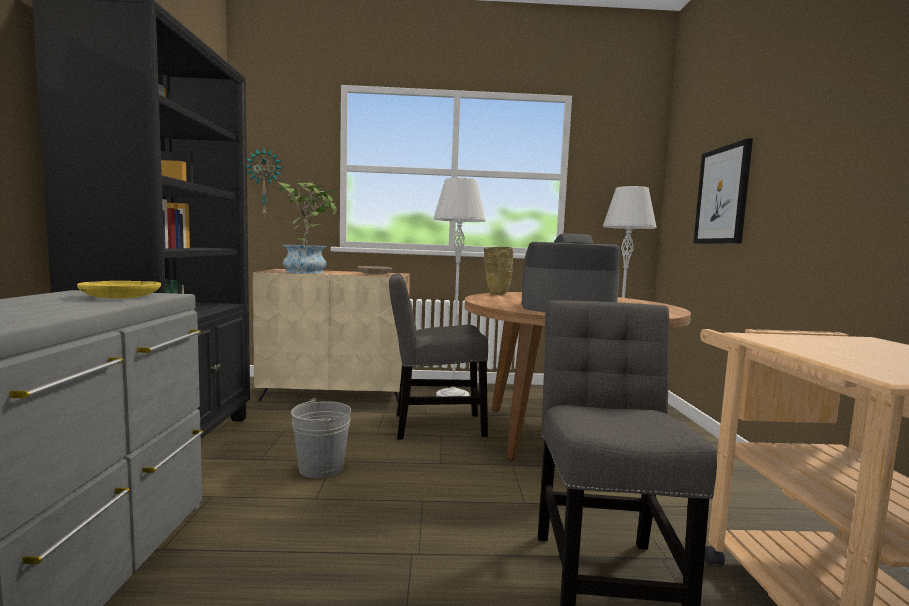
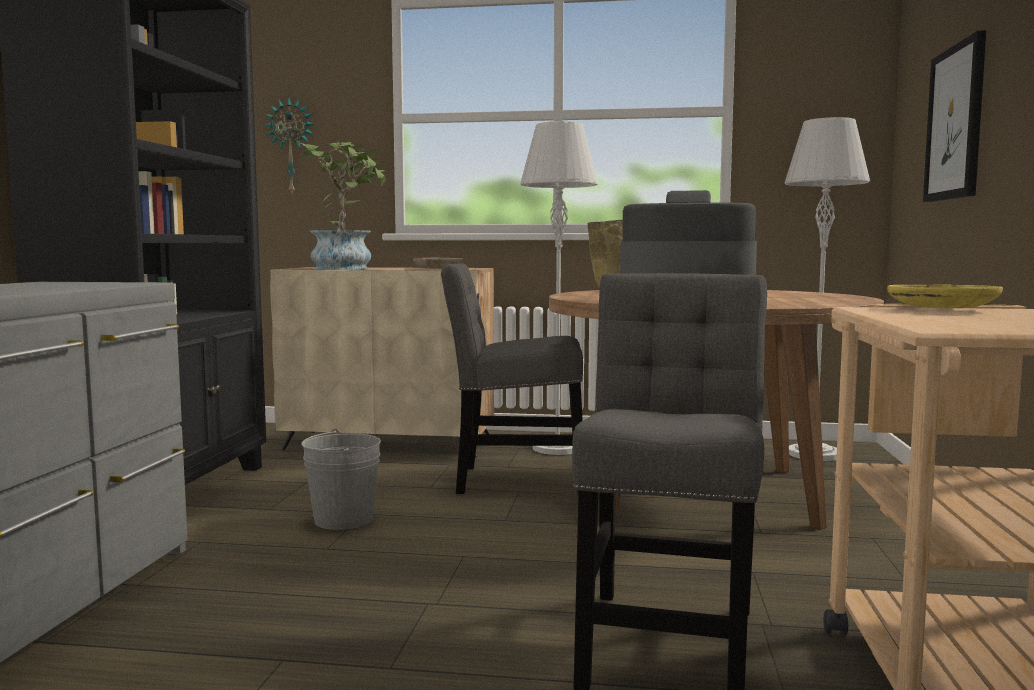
camera: 10 degrees right, 0 degrees up
(120, 297) = (88, 284): yellow plate -> yellow plate (942, 307)

